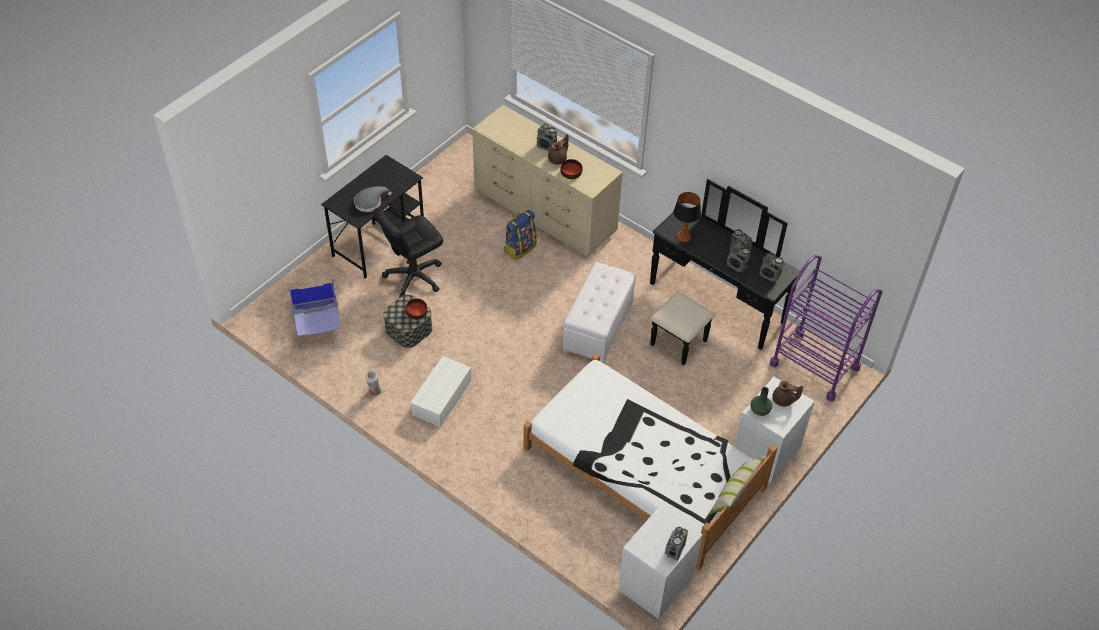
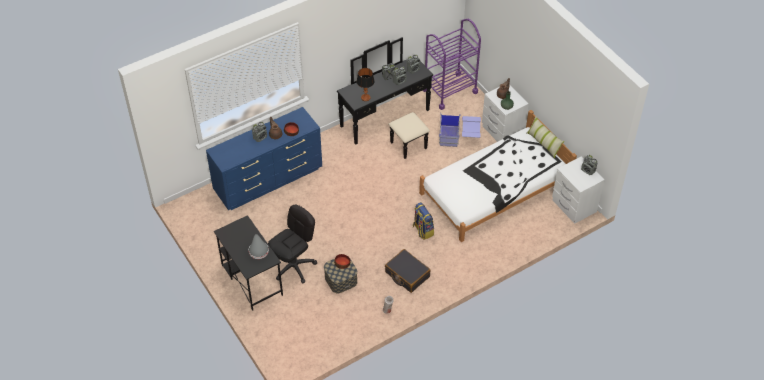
camera: 70 degrees left, 0 degrees up
(318, 324) = (314, 331): blue storage box -> blue storage box (459, 137)
(413, 277) = (294, 266): black office chair -> black office chair turned 120 degrees counterclockwise
(442, 398) = (407, 274): white storage box -> black suitcase
(520, 248) = (294, 202): backpack -> backpack (422, 230)
(545, 213) = (269, 180): beige dresser -> blue dresser
(598, 328) = (381, 180): white ottoman -> none

